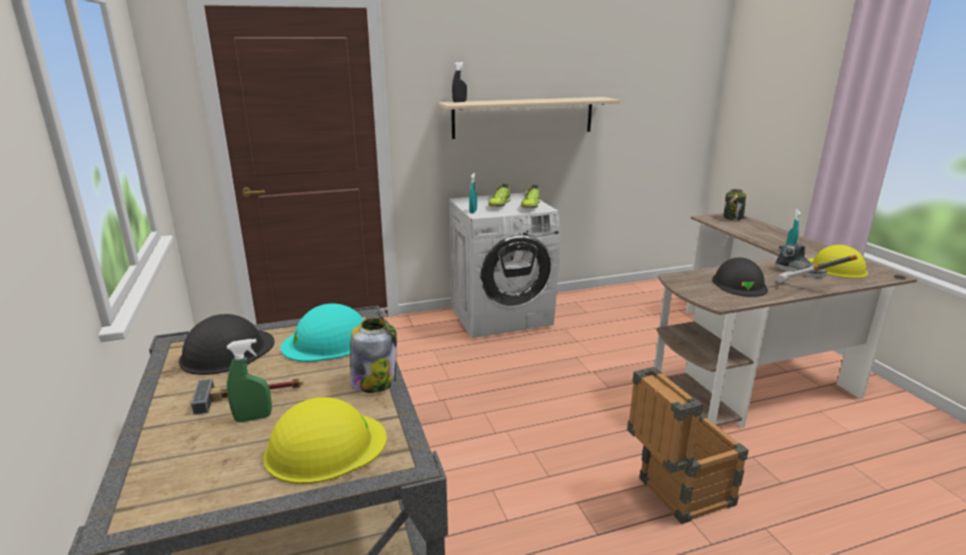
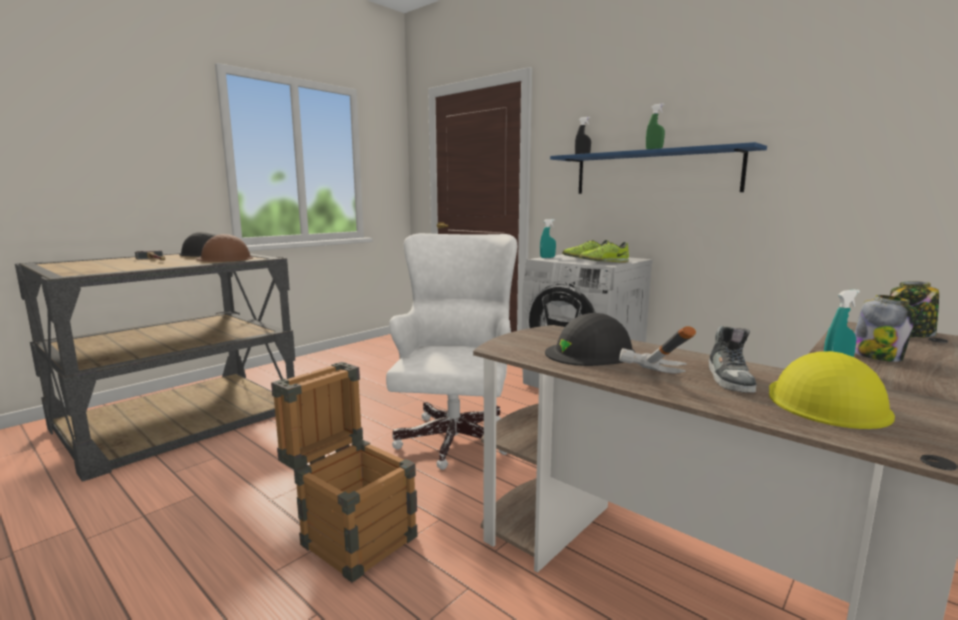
camera: 60 degrees right, 10 degrees down
(253, 418) = (130, 262): green spray bottle -> green spray bottle (654, 149)
(325, 446) = (92, 268): yellow hard hat -> none
(328, 341) = (225, 258): turquoise hard hat -> brown hard hat
(374, 381) = (169, 265): jar -> jar (877, 356)
(523, 117) = (654, 173): beige shelf -> blue shelf
(545, 403) = (455, 436): none -> white office chair

